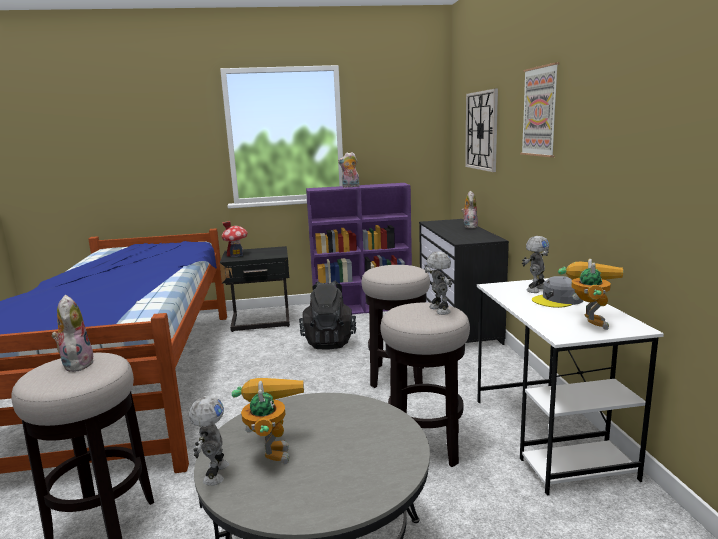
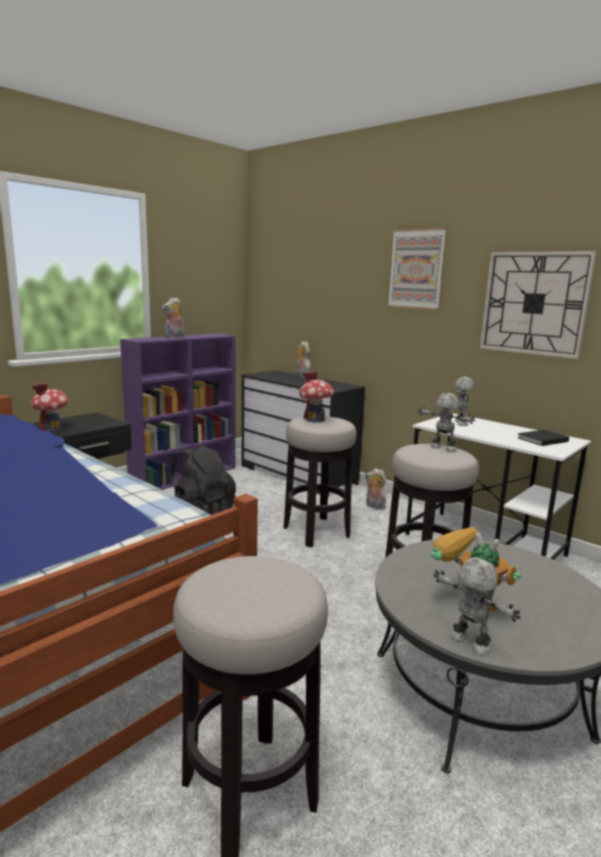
camera: 40 degrees left, 0 degrees up
(76, 364) = (243, 578): plush toy -> plush toy (374, 506)
(392, 268) = (315, 420): none -> toy house
(481, 130) = (312, 282): wall clock -> wall clock (534, 303)
(558, 300) = (492, 428): grey cap -> none
(587, 320) = (541, 439): toy robot -> black book

